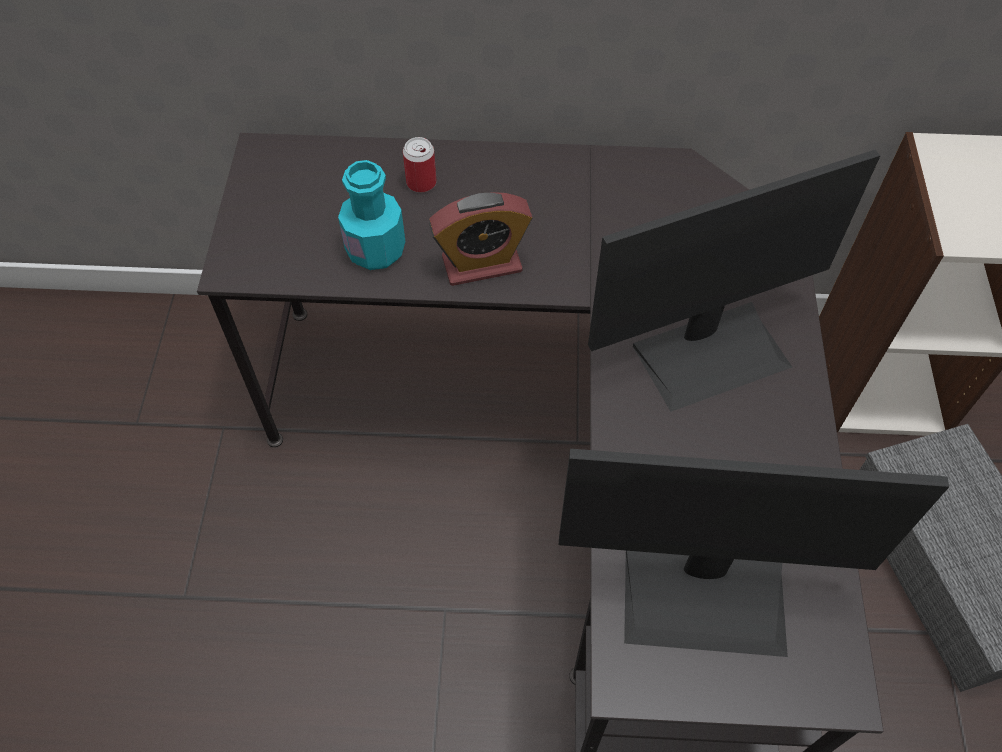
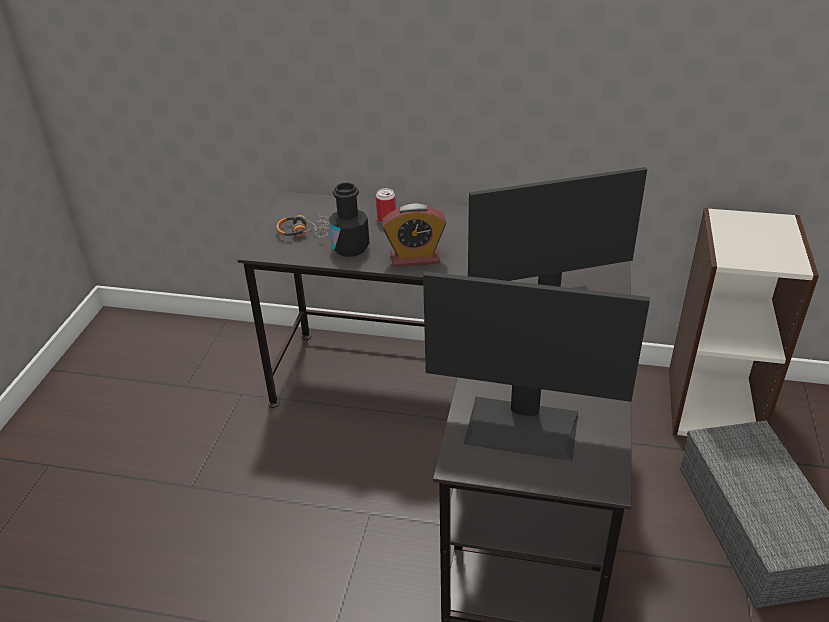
camera: 10 degrees right, 20 degrees down
(293, 220) = (304, 231): none -> headphones
(376, 250) = (350, 248): turquoise bottle -> black bottle

